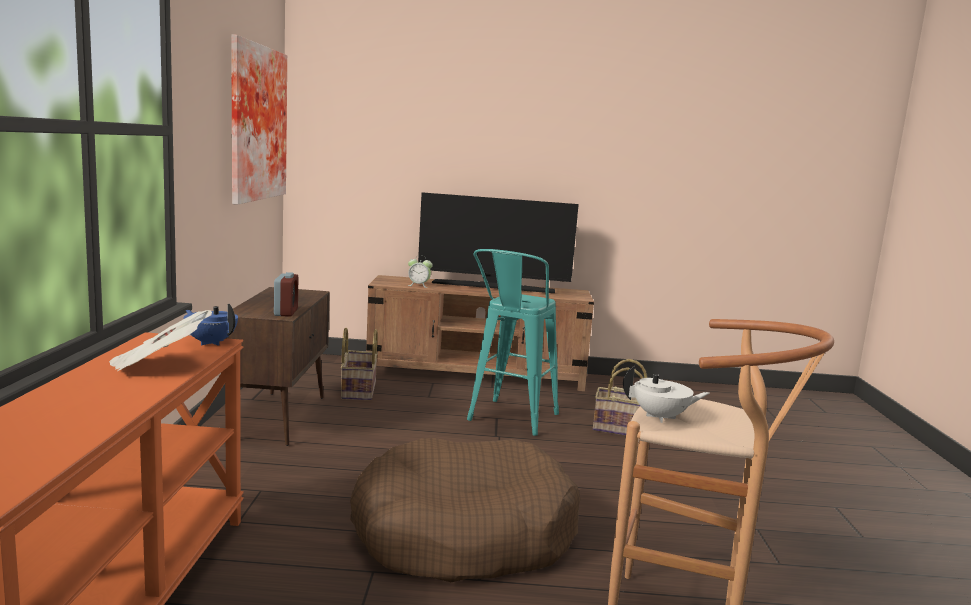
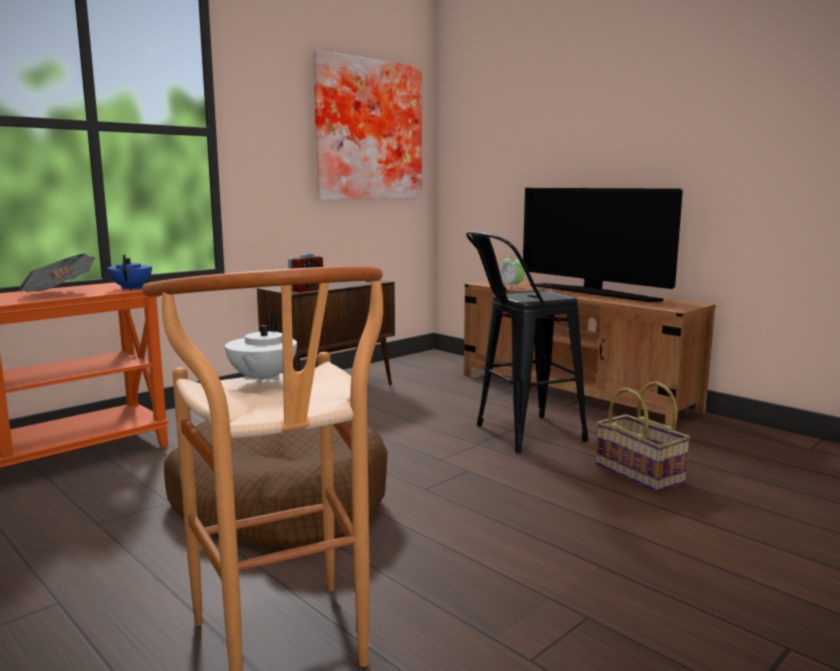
camera: 45 degrees right, 0 degrees up
(357, 390) = (431, 384): basket -> none
(509, 420) = (519, 435): turquoise stool -> black stool
(661, 417) = (261, 379): white teapot -> white teapot turned 45 degrees clockwise

